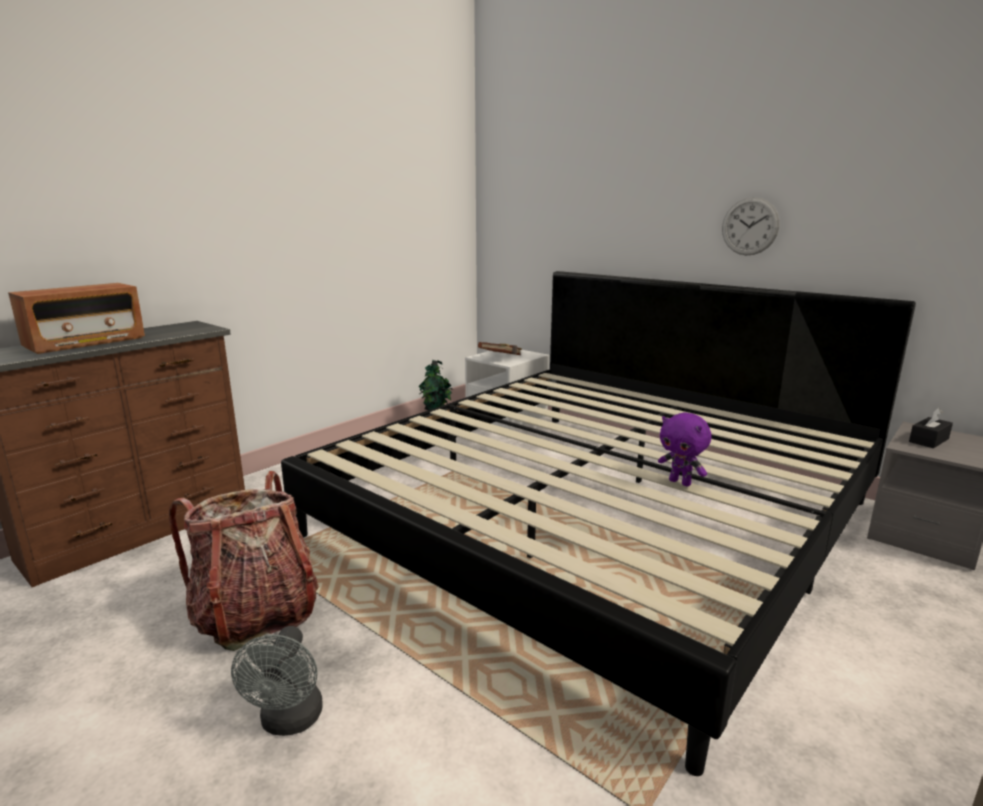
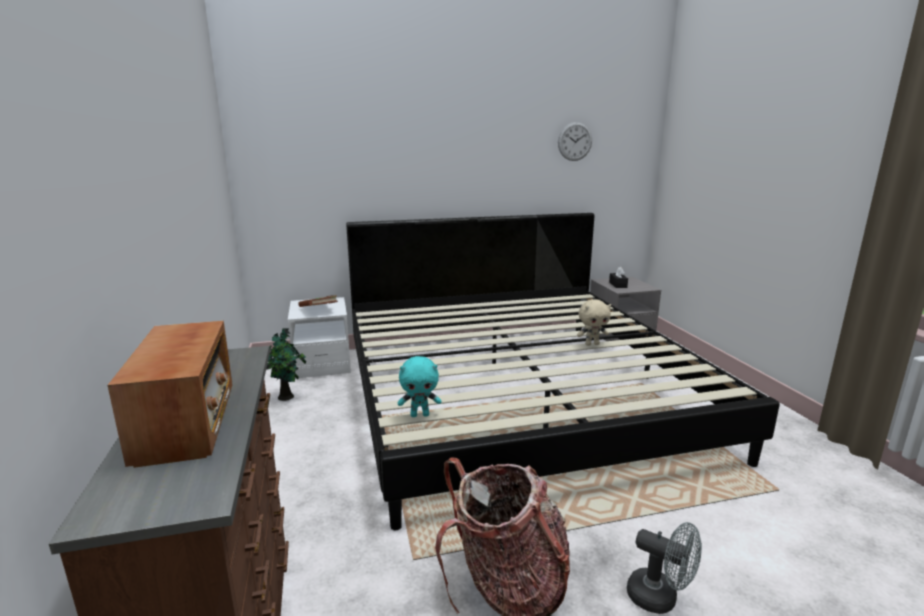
camera: 55 degrees left, 0 degrees up
(371, 451) = (420, 415): none -> turquoise plush toy
(680, 482) = (592, 344): purple plush toy -> beige plush toy
(750, 226) = (498, 175): wall clock -> wall clock (575, 141)

